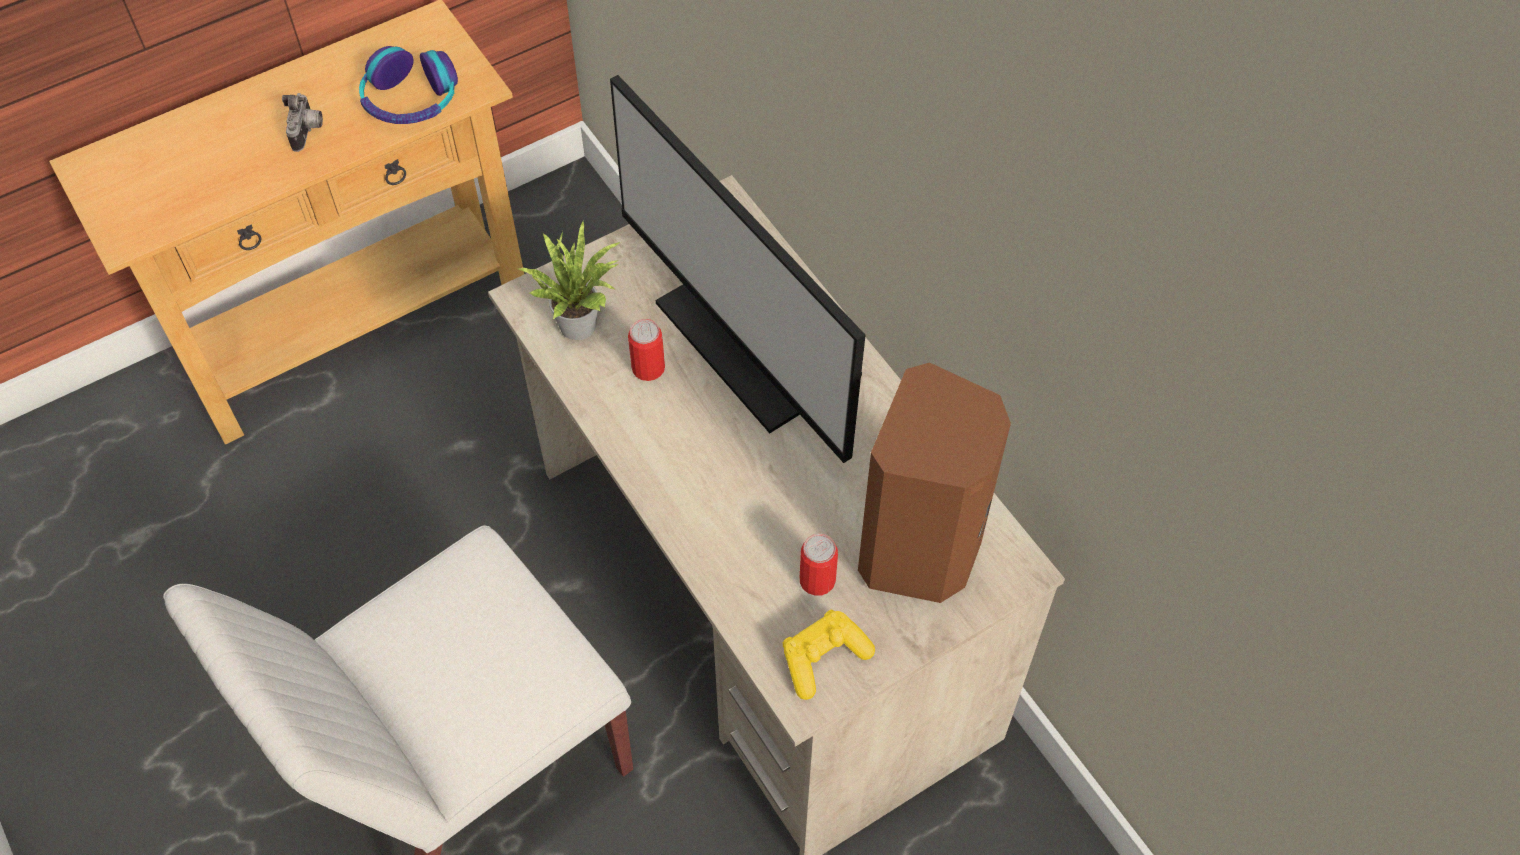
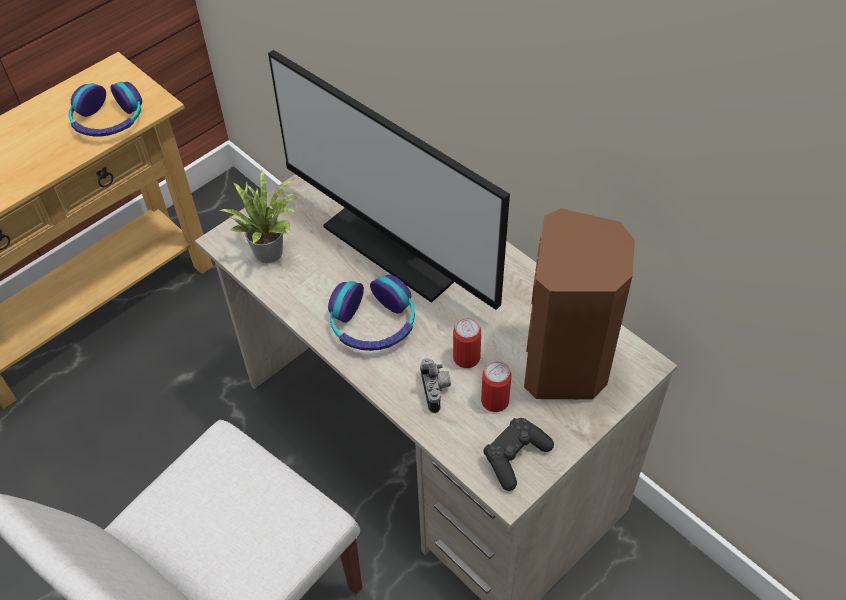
camera: 10 degrees left, 5 degrees down
(308, 132) = (34, 154): camera -> camera (436, 391)
(648, 368) = (329, 273): can -> can (466, 357)
(688, 447) = (373, 323): none -> headphones
(823, 658) = (515, 457): yellow game controller -> black game controller

